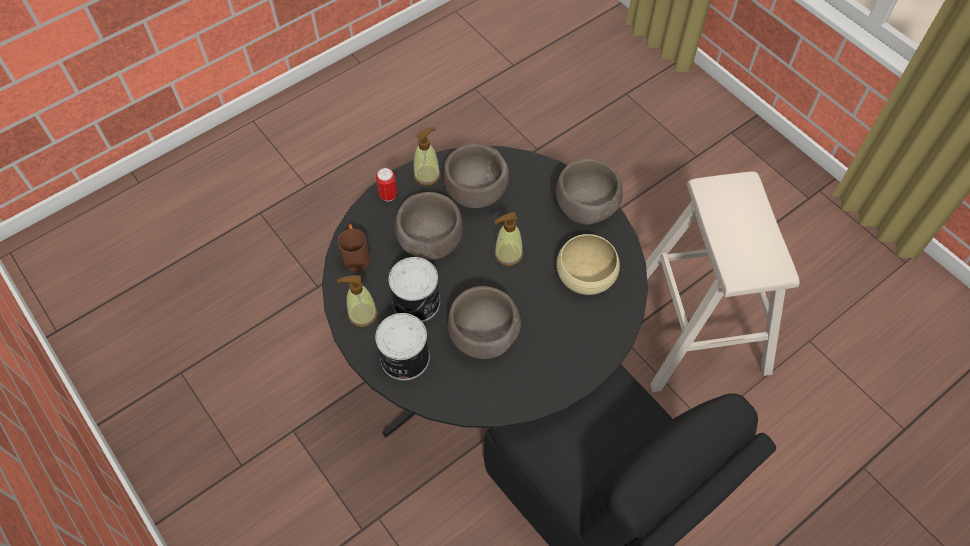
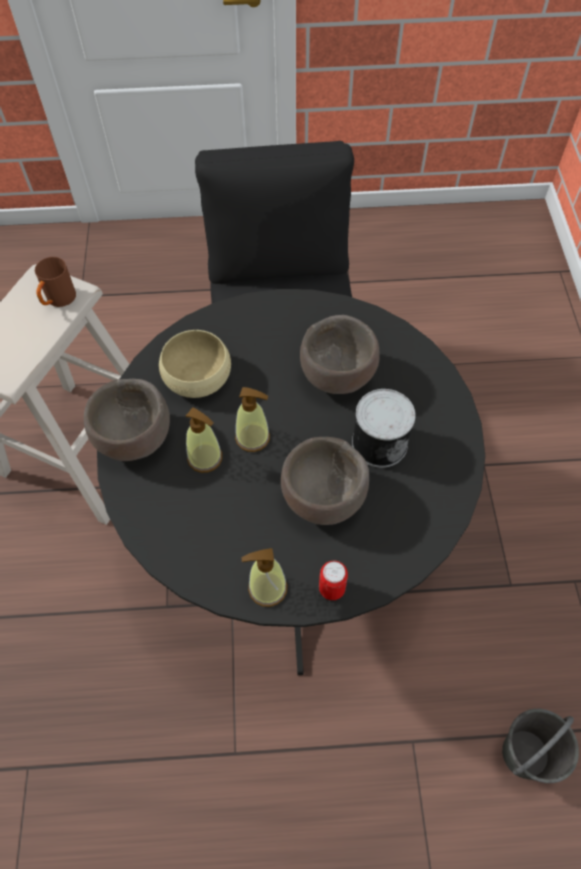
camera: 145 degrees left, 0 degrees up
(239, 321) = (524, 754): none -> grey bucket
(356, 255) = (414, 532): brown mug -> brown mug (58, 301)
(362, 314) = (443, 461): soap dispenser -> soap dispenser (205, 458)
(404, 358) = (425, 397): can -> none
(476, 193) = (230, 527): brown bowl -> none

